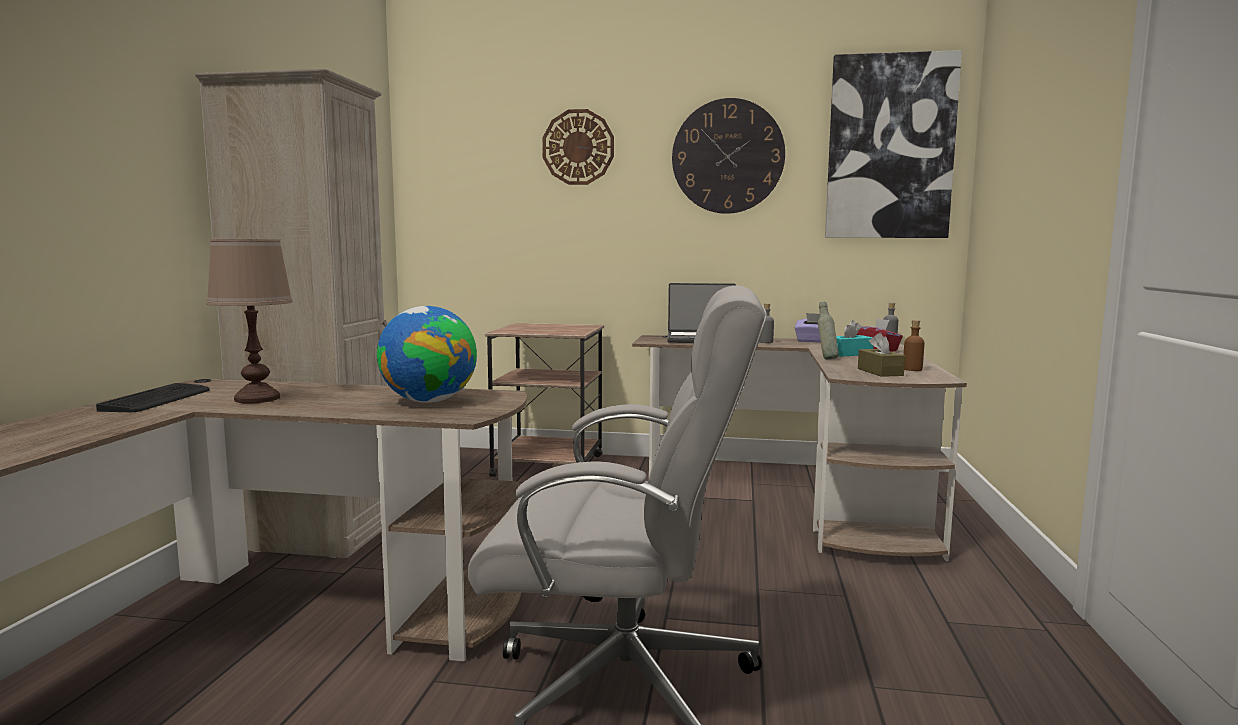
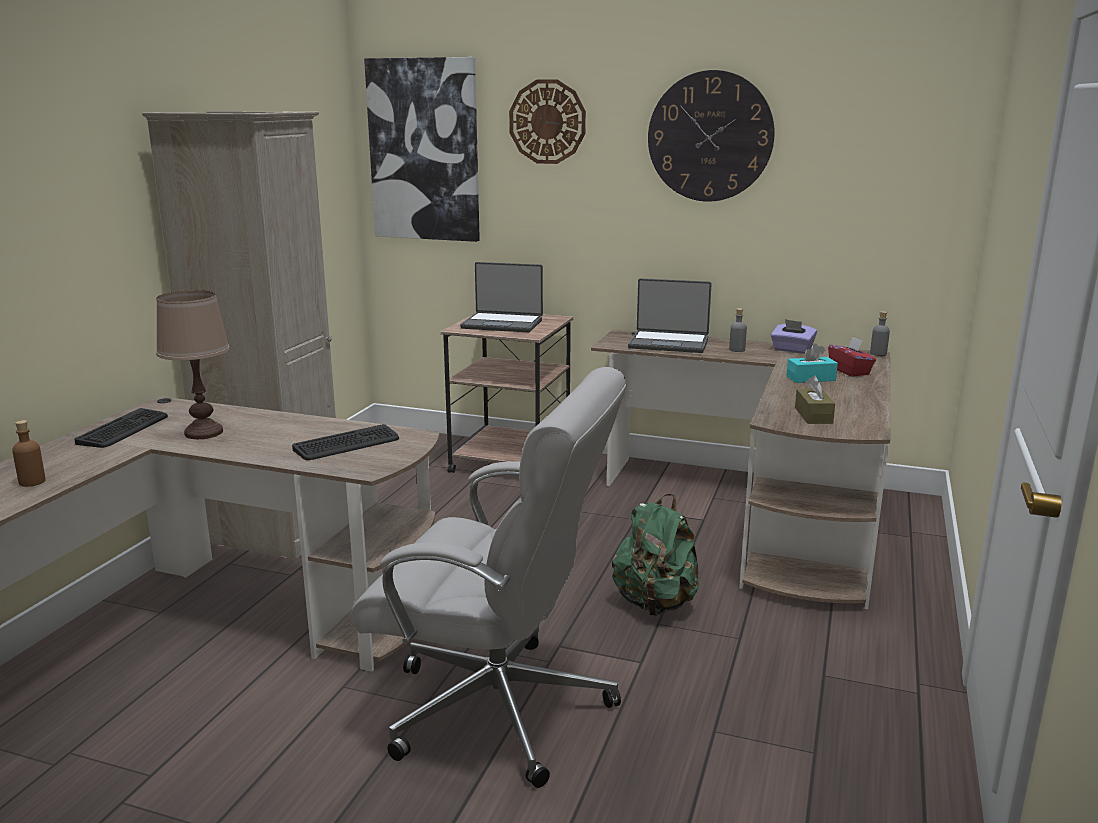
camera: 10 degrees right, 10 degrees up
(429, 401) = (347, 444): globe -> keyboard
(542, 329) = (503, 324): none -> laptop
(745, 572) = (655, 604): none -> green backpack
(826, 359) = (777, 387): grey bottle -> none
(890, 147) = (896, 131): picture -> picture (424, 150)
(912, 369) = (853, 412): brown bottle -> brown bottle (32, 482)

